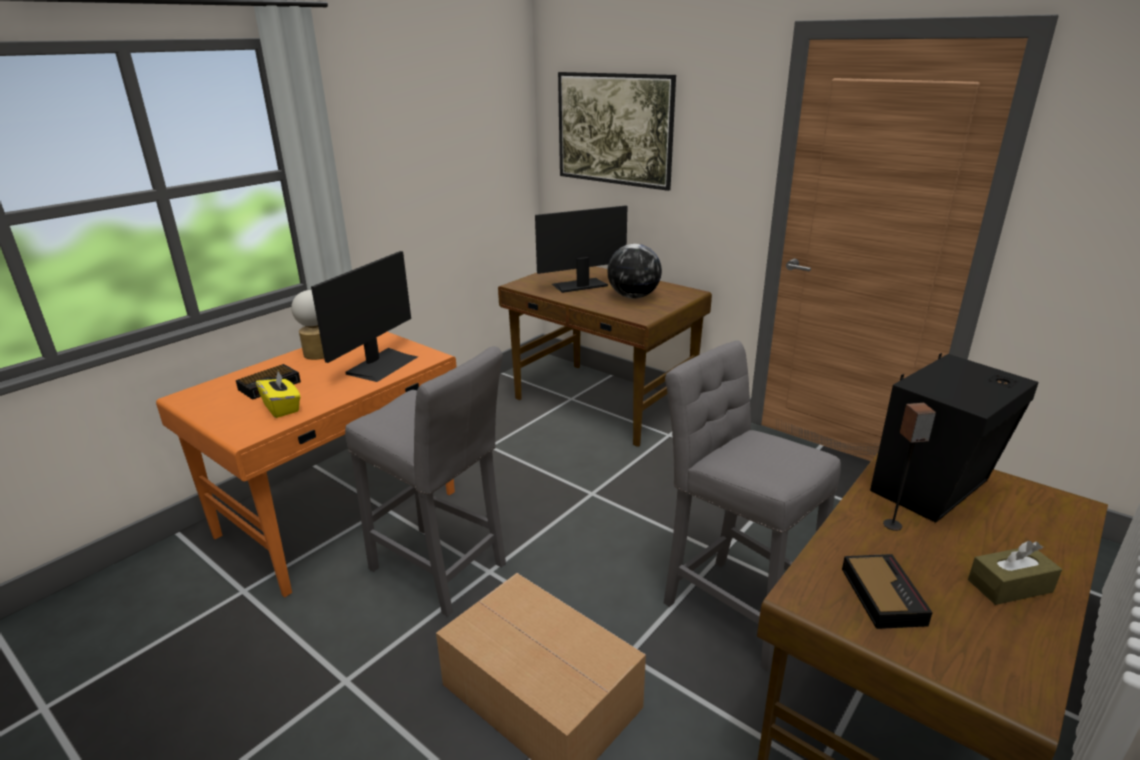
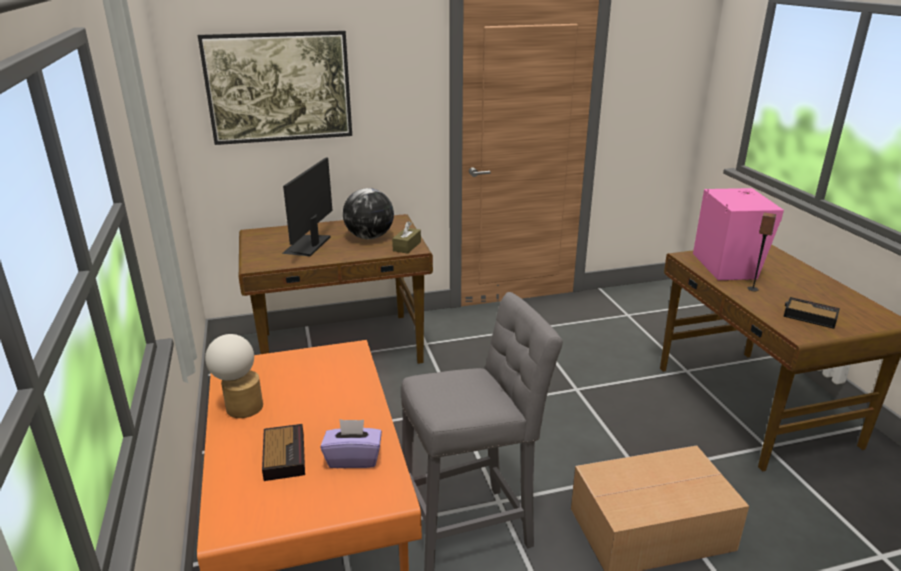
camera: 55 degrees left, 0 degrees up
(282, 408) = (353, 458): yellow tissue box -> purple tissue box
(381, 364) = (331, 378): monitor -> none
(732, 607) = (628, 410): grey stool -> none
(936, 488) = (727, 265): black speaker -> pink speaker
(1009, 586) = (816, 287): brown tissue box -> brown tissue box (407, 246)

